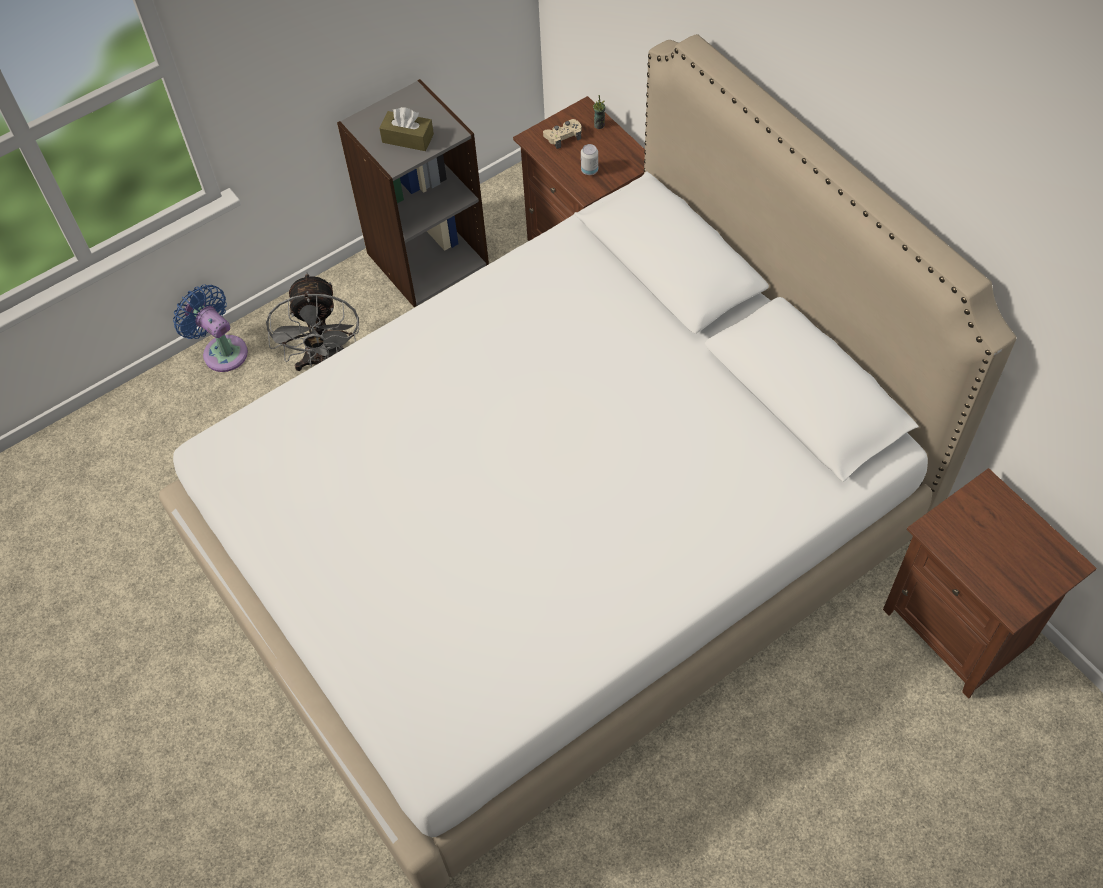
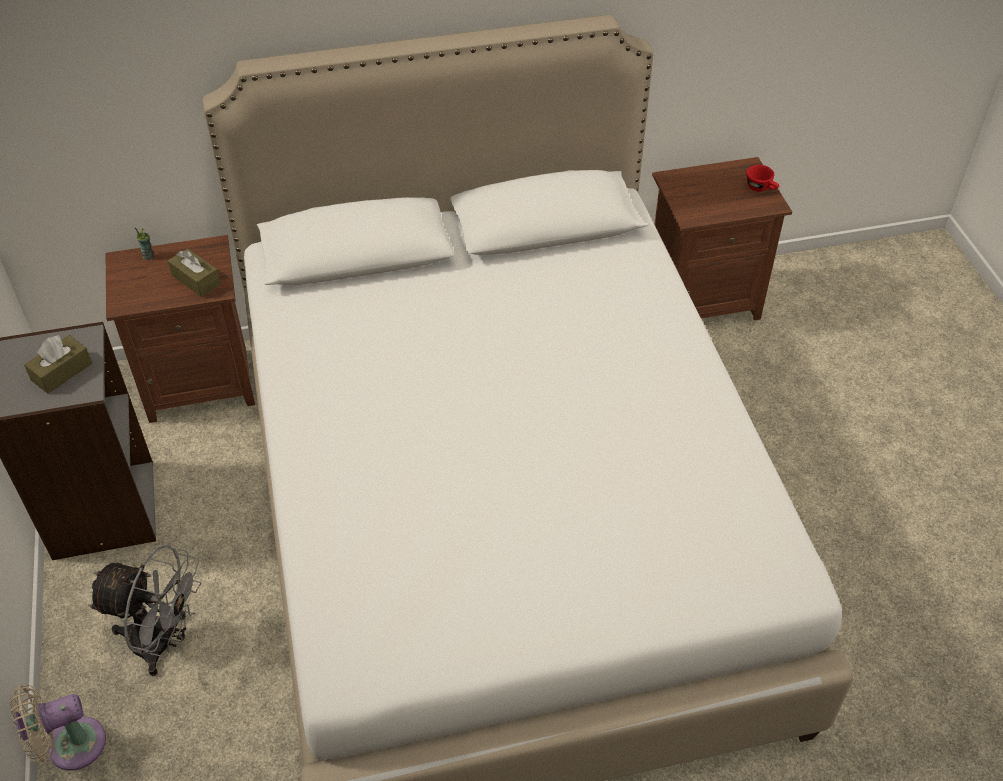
camera: 70 degrees left, 10 degrees down
(222, 350) = (70, 746): blue fan -> beige fan
(563, 136) = (139, 283): beige game controller -> none
(589, 170) = (196, 280): can -> brown tissue box
(1035, 588) = (761, 188): none -> red cup

